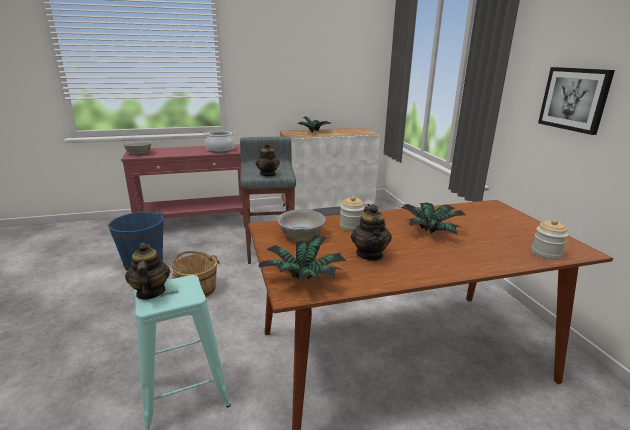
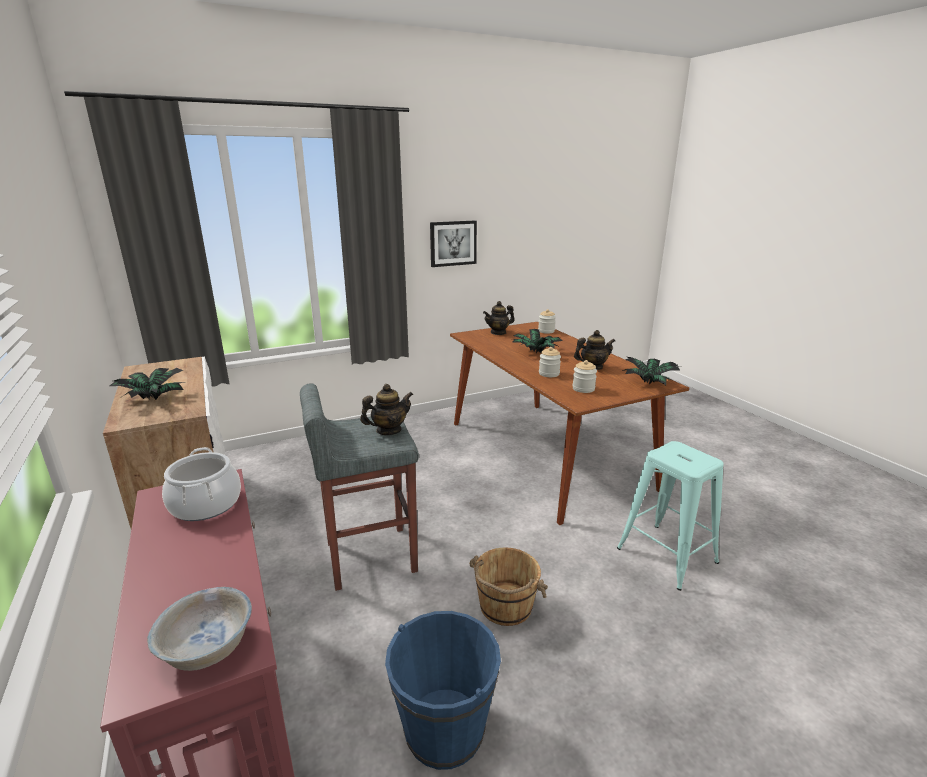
camera: 100 degrees left, 0 degrees up
(150, 292) = (694, 465): teapot -> teapot (498, 332)
(301, 235) = (583, 389): white bowl -> jar

